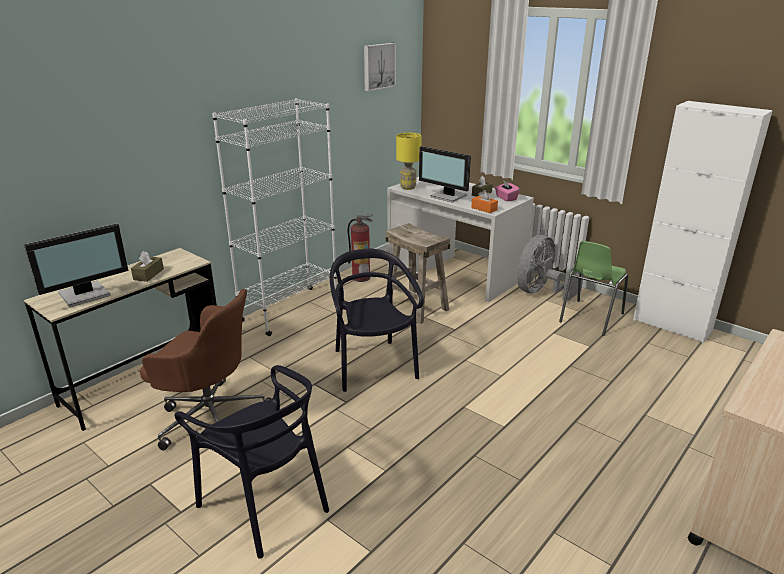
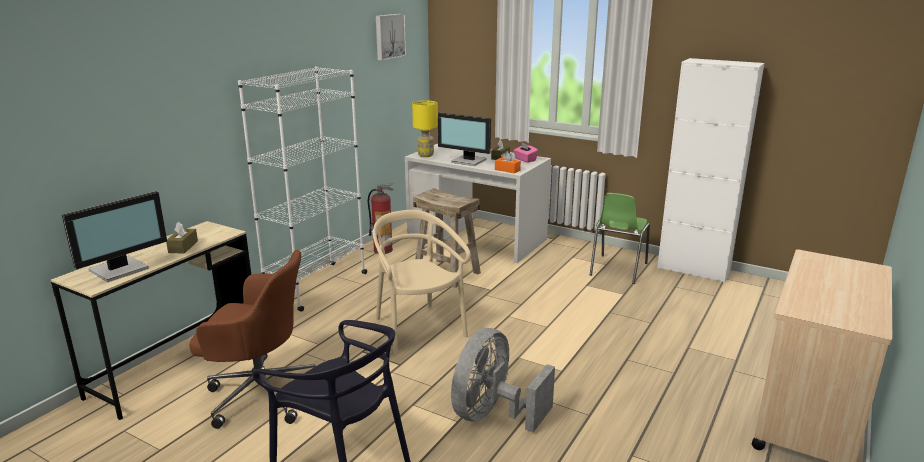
camera: 10 degrees left, 5 degrees down
(372, 366) = (418, 329): black chair -> beige chair
(541, 292) = (566, 250): grey fan -> grey fan (493, 415)

